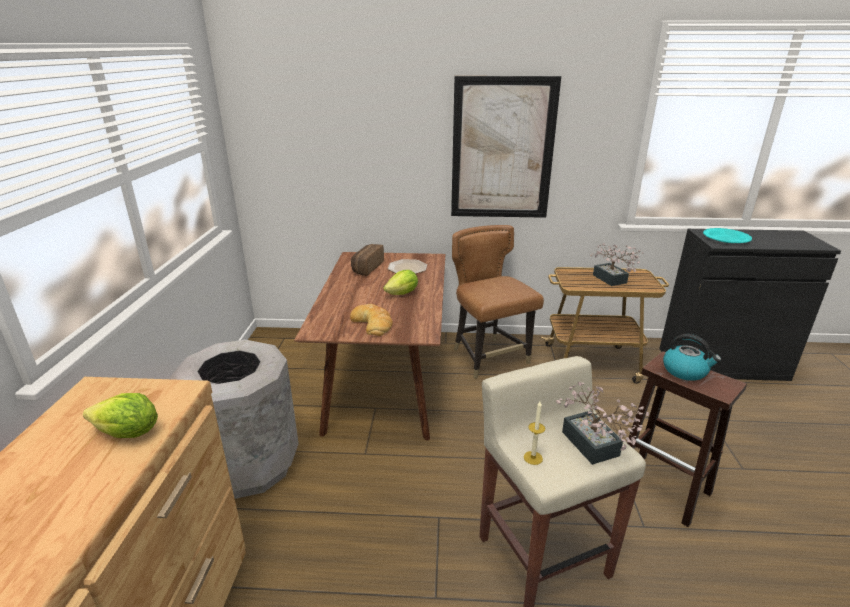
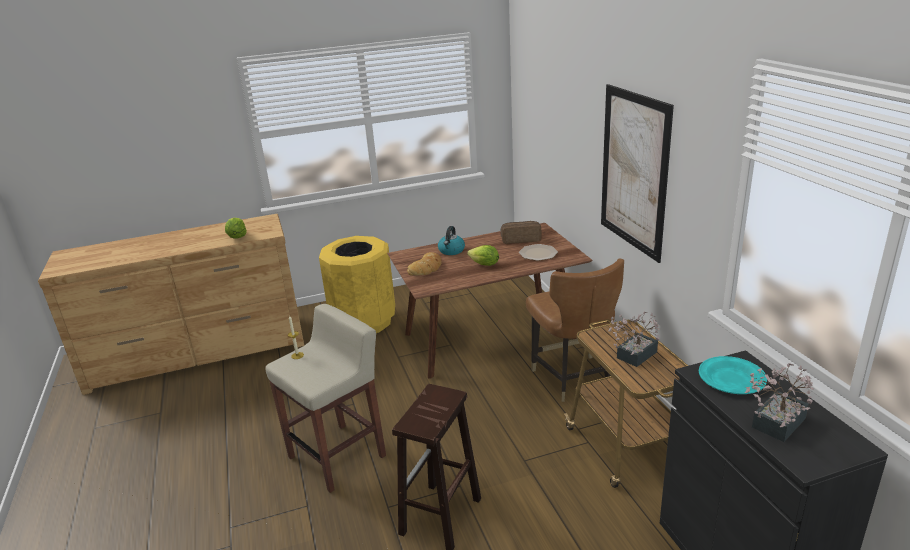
camera: 70 degrees right, 0 degrees up
(248, 466) = (363, 321): grey trash can -> yellow trash can
(489, 357) = (573, 378): brown chair -> brown chair turned 120 degrees clockwise
(593, 448) = (314, 375): potted plant -> potted plant (774, 425)
(685, 371) = (434, 405): kettle -> kettle (451, 251)

